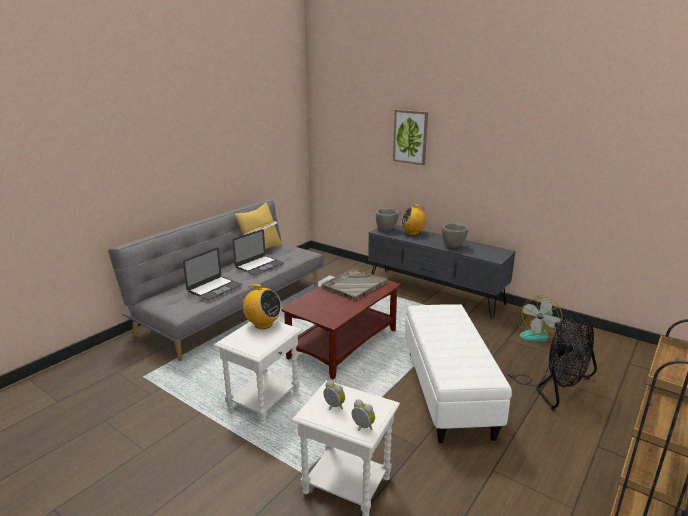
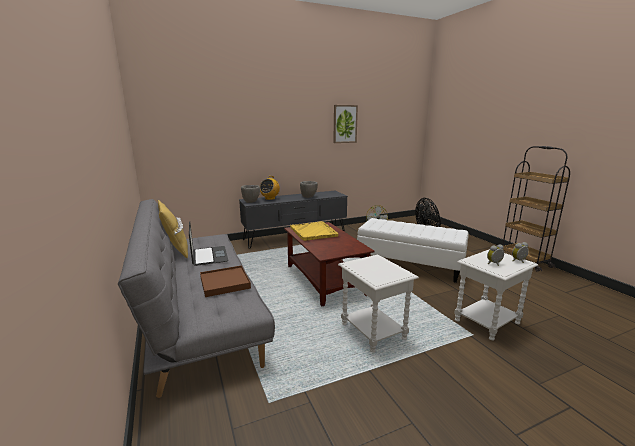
camera: 60 degrees left, 5 degrees down
(214, 288) = (224, 283): laptop -> brown tray
(263, 324) = (359, 264): radio -> none
(354, 285) = (313, 232): grey tray -> yellow tray
(410, 137) = (250, 124): picture -> picture (345, 124)

